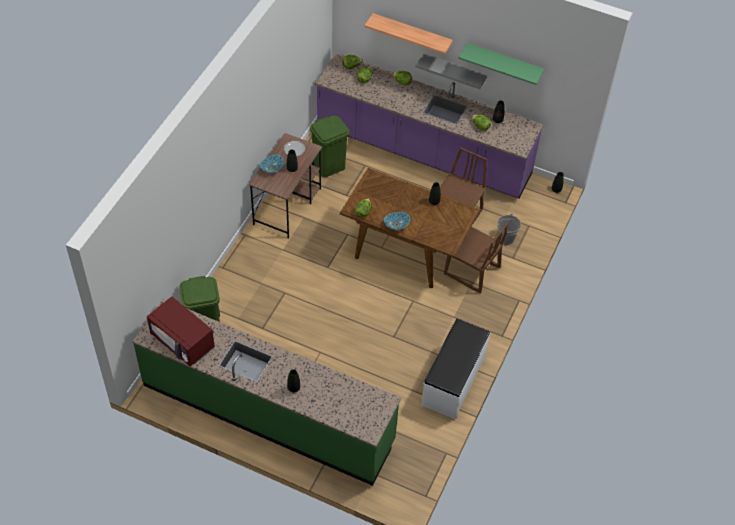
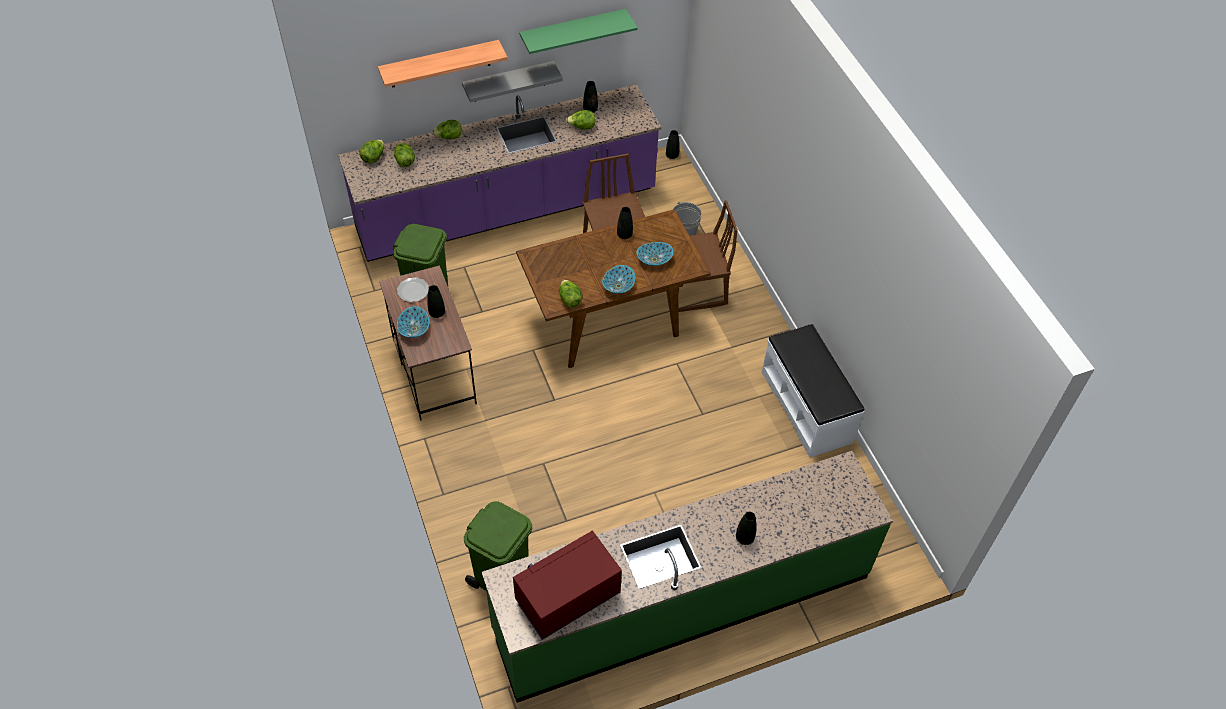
camera: 45 degrees left, 0 degrees up
(183, 341) = (567, 598): red microwave -> red microwave turned 150 degrees clockwise
(433, 226) = (654, 259): none -> bowl

